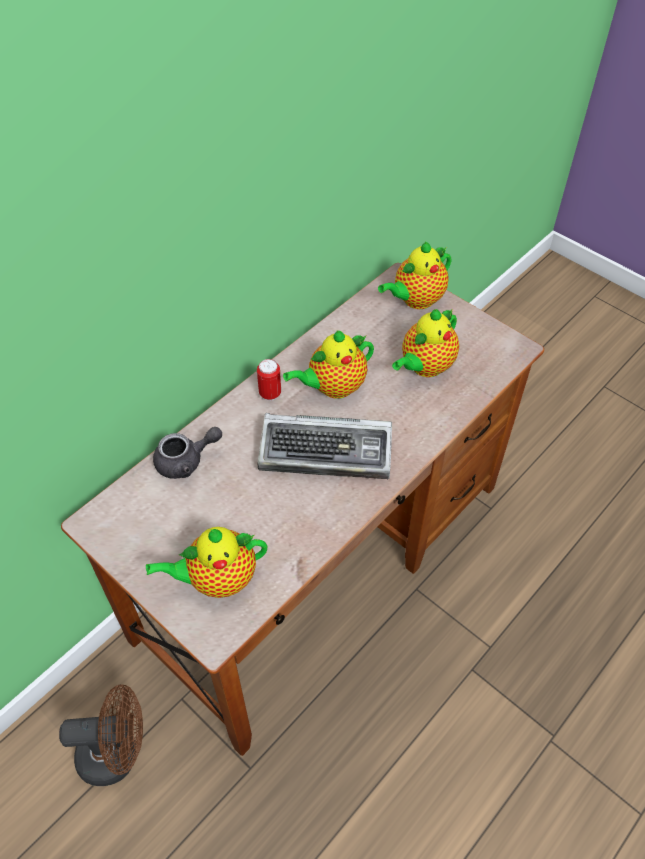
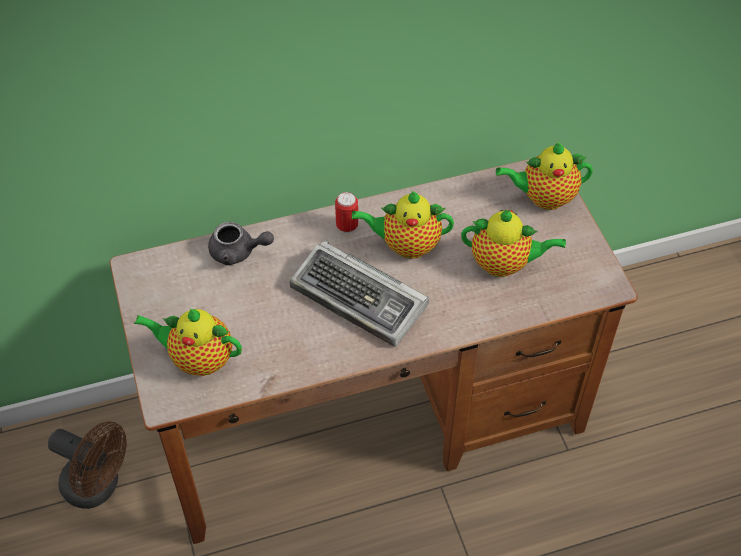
camera: 30 degrees right, 0 degrees up
(425, 367) = (504, 264): teapot -> teapot turned 150 degrees counterclockwise

